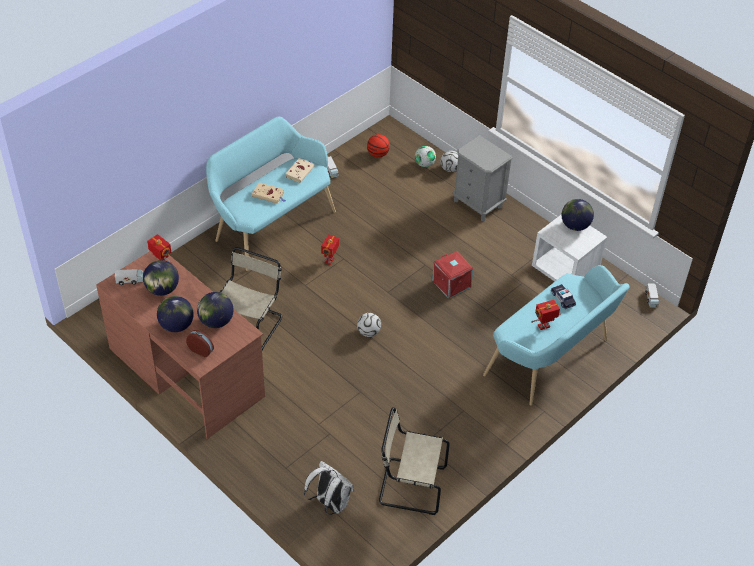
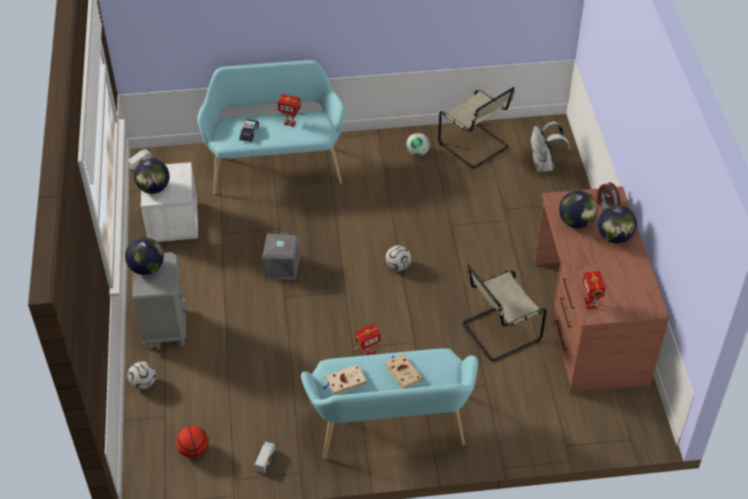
camera: 140 degrees left, 0 degrees up
(130, 280) = (632, 302): toy truck -> none
(162, 289) = (606, 277): globe -> globe (147, 268)
(424, 164) = (161, 406): football -> football (417, 153)
(452, 284) = (281, 266): red storage box -> grey storage box

